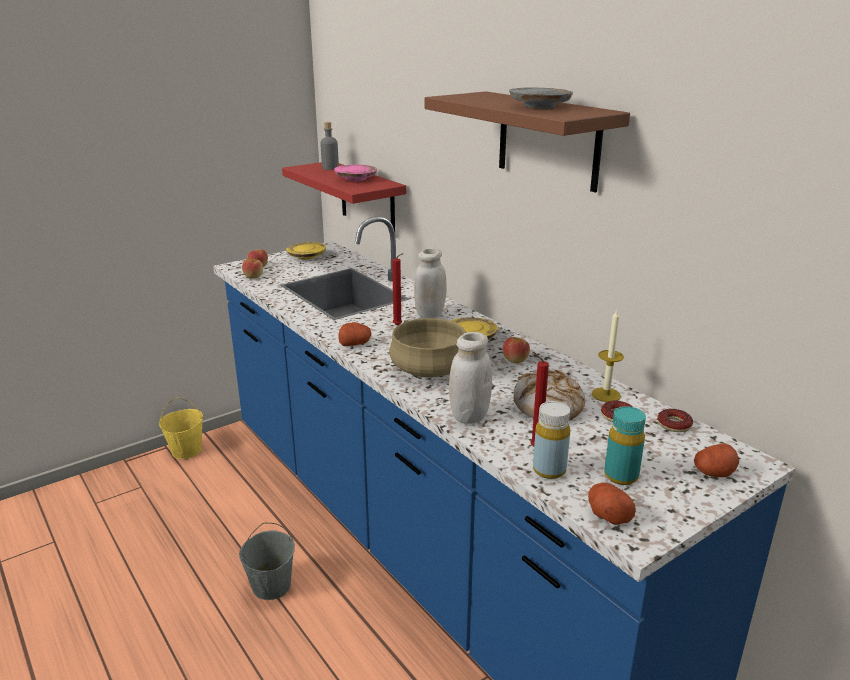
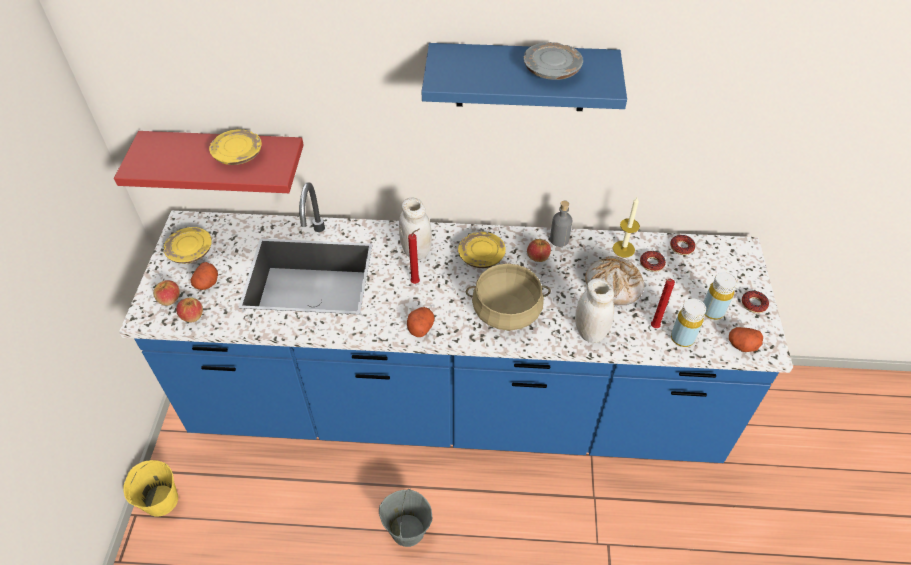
camera: 50 degrees left, 25 degrees up
(330, 168) = (170, 148): grey bottle -> grey bottle (559, 240)
(356, 179) = (238, 154): pink plate -> yellow plate
(548, 140) = (521, 77): brown shelf -> blue shelf
(621, 476) = (712, 311): turquoise bottle -> yellow bottle
(685, 501) = (754, 304): none -> donut
(714, 473) = (739, 271): potato -> potato (207, 283)

